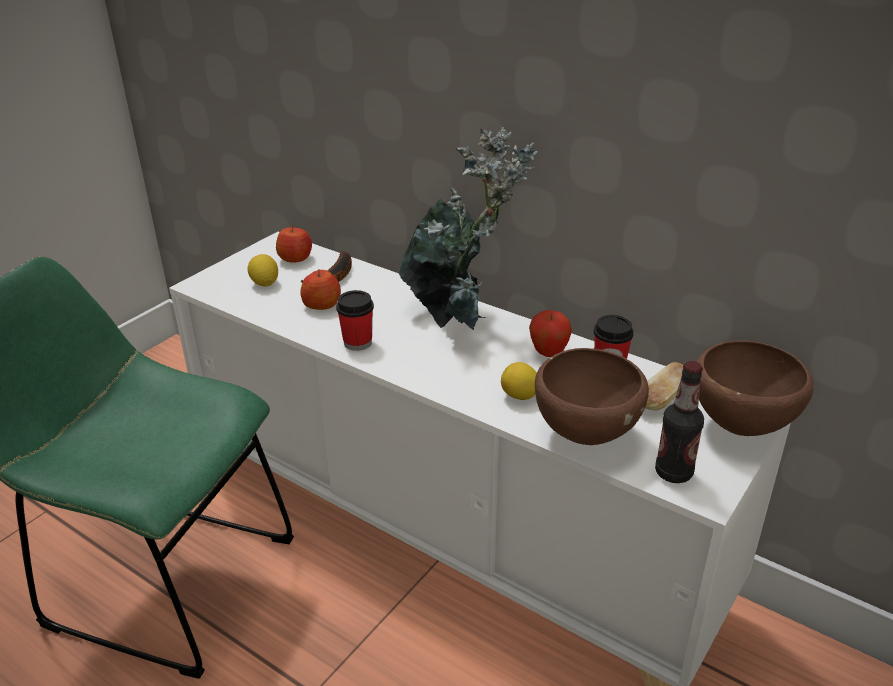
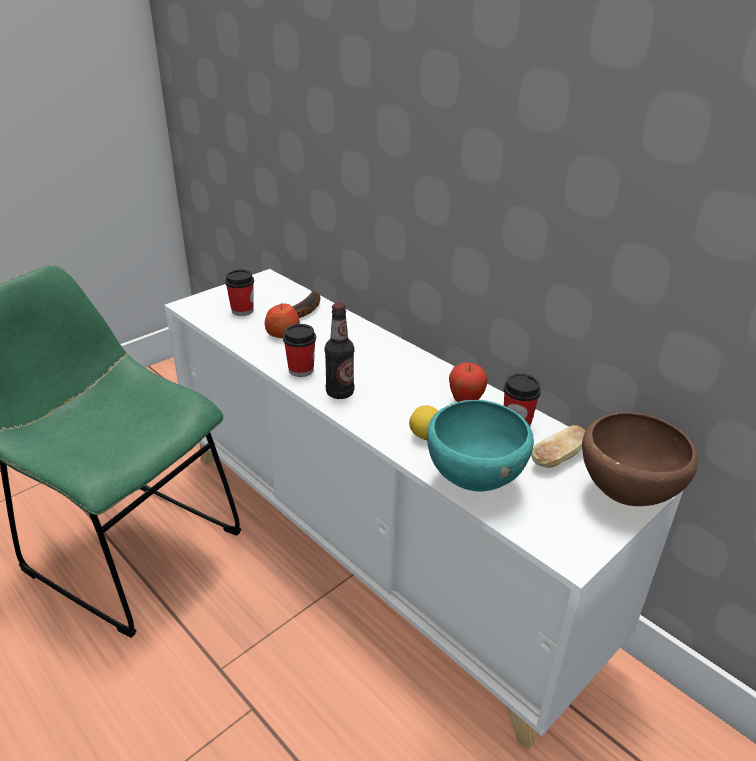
camera: 10 degrees right, 0 degrees up
(265, 283) = (242, 310): lemon -> cup
(295, 258) = (275, 292): apple -> none
(459, 318) = (396, 360): potted plant -> none
(584, 436) = (473, 481): brown bowl -> turquoise bowl
(673, 473) = (546, 529): bottle -> bottle (340, 393)

